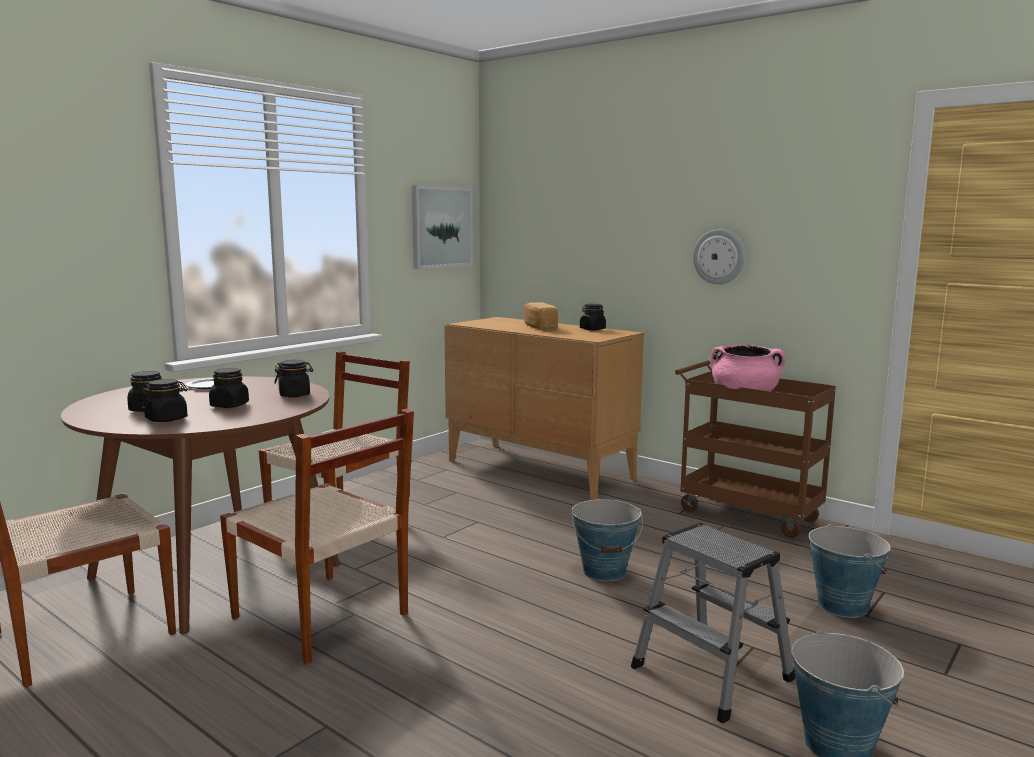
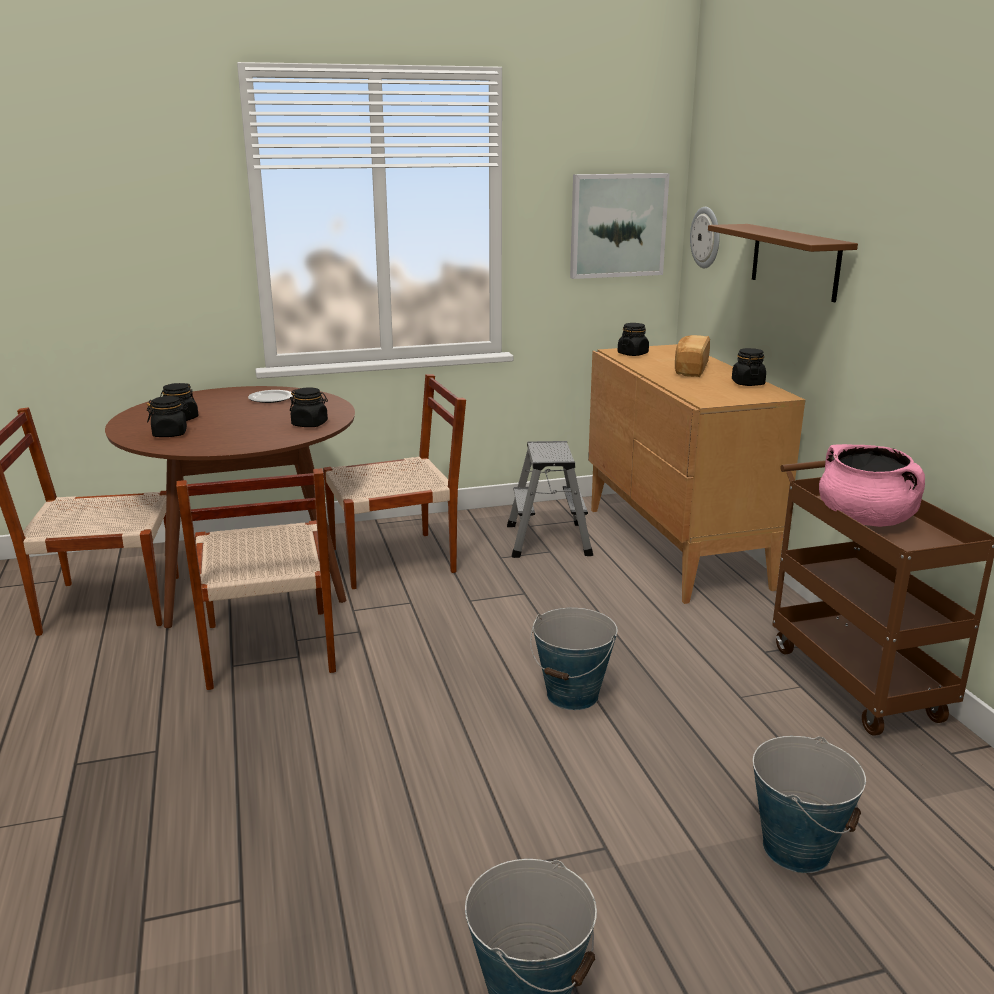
camera: 35 degrees right, 10 degrees up
(229, 405) = (240, 427): black jar -> black jar (632, 354)
(612, 239) = (794, 261): none -> brown shelf
(712, 673) = (518, 855): grey step ladder -> grey step ladder (548, 540)
(719, 256) = (898, 308): wall clock -> wall clock (706, 237)

